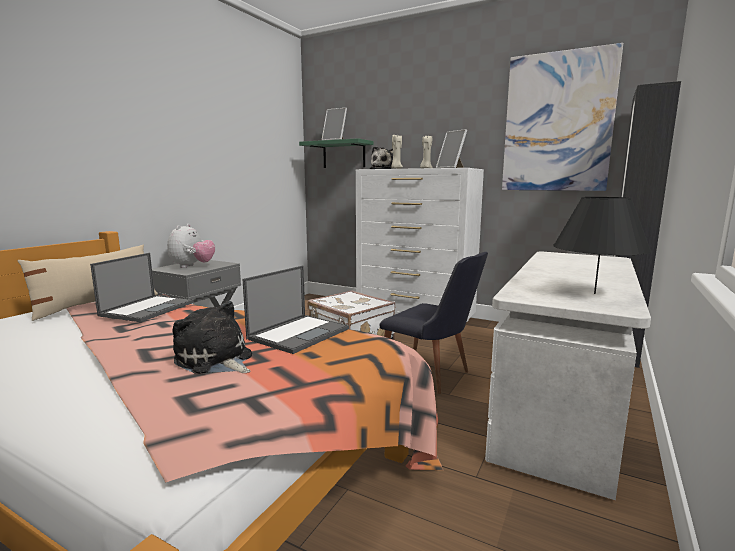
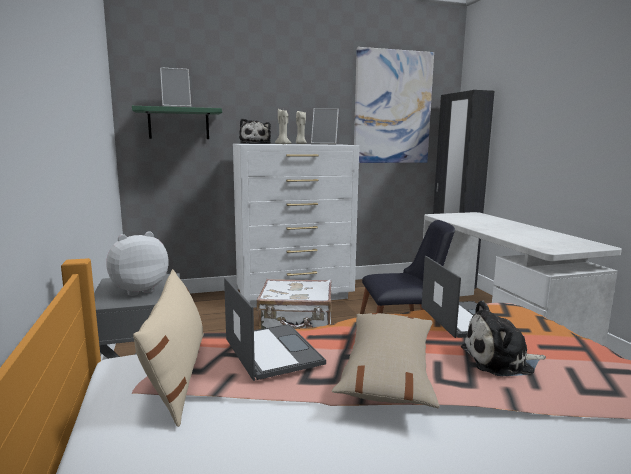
camera: 45 degrees left, 0 degrees up
(146, 335) = (388, 370): none -> beige pillow
(192, 266) = (138, 290): plush toy -> plush toy turned 90 degrees counterclockwise
(594, 293) = (562, 239): black table lamp -> none

